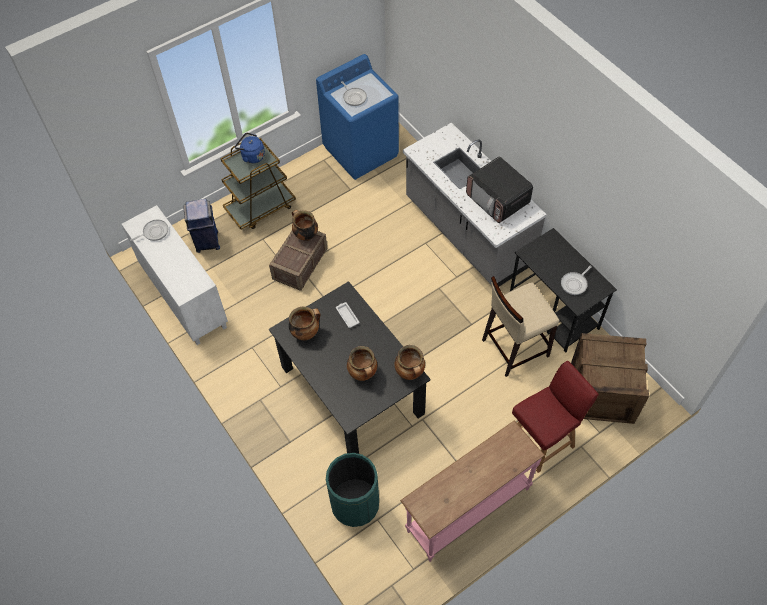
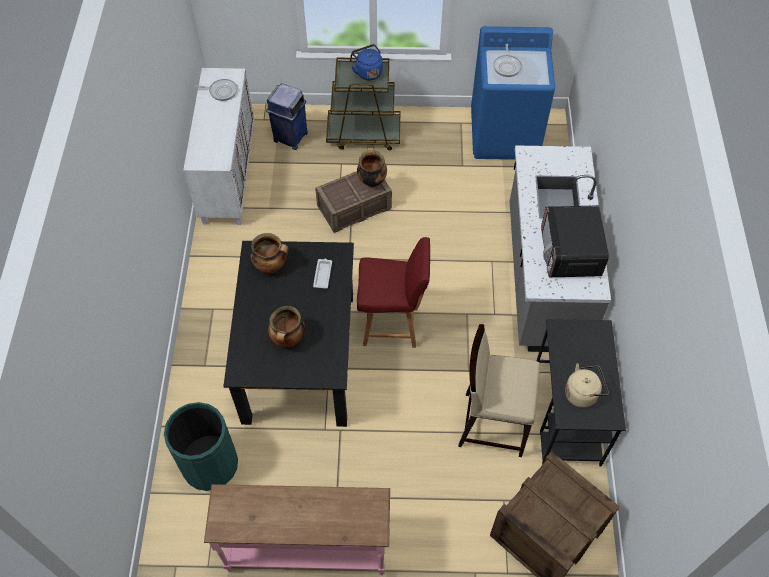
camera: 35 degrees right, 0 degrees up
(410, 372) = (332, 369): cooking pot -> none
(542, 441) = (439, 537): red chair -> red chair (392, 324)
(575, 283) = (583, 393): frying pan -> beige kettle

